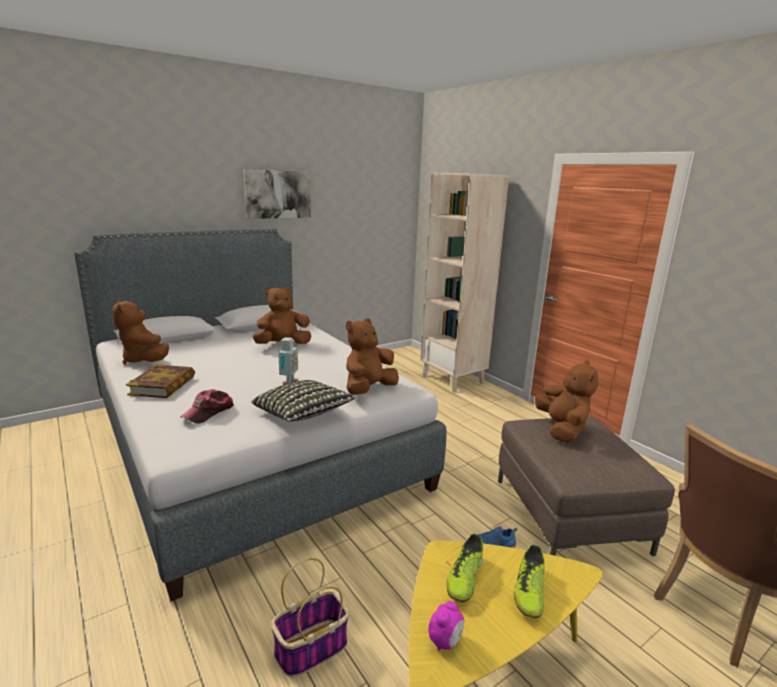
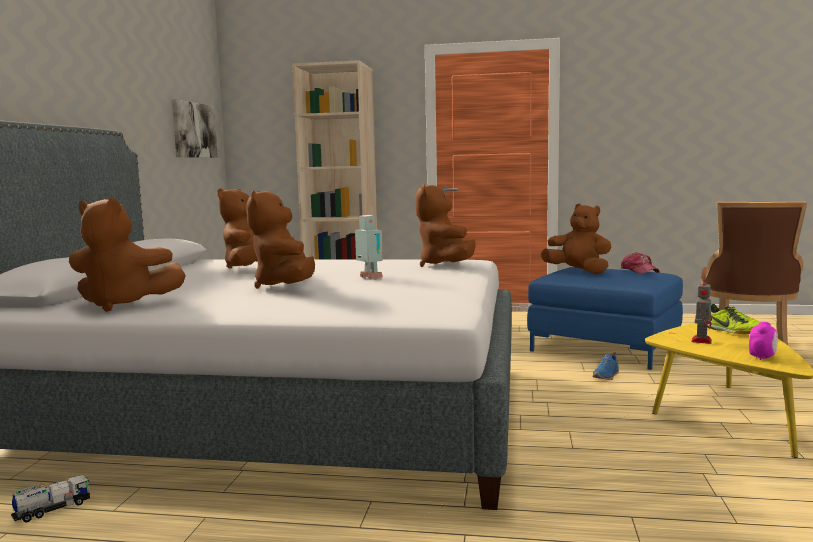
camera: 45 degrees left, 10 degrees down
(90, 456) = (52, 509): none -> toy truck
(163, 386) = (246, 304): book -> none
(208, 412) = (380, 296): cap -> cap (639, 271)
(226, 375) = (286, 287): none -> brown plush toy
(277, 194) = (106, 83): picture -> picture (194, 130)
(303, 415) = (456, 281): pillow -> none
(311, 649) = (646, 463): basket -> none
(445, 641) = (762, 357): alarm clock -> alarm clock turned 45 degrees clockwise
(464, 578) = (701, 340): shoe -> toy robot
(569, 514) = (604, 348): brown ottoman -> blue ottoman

